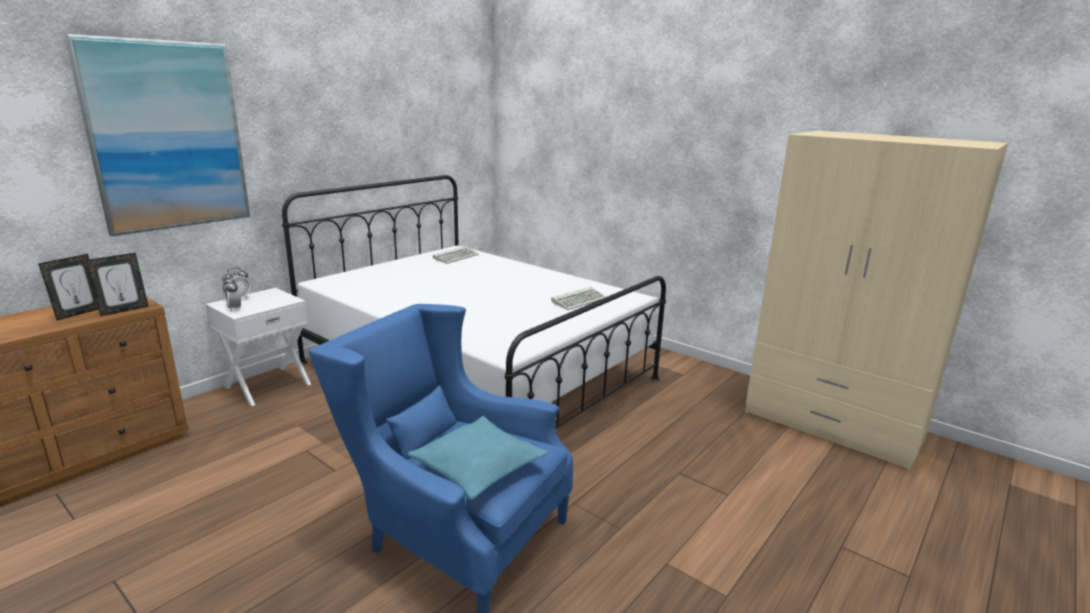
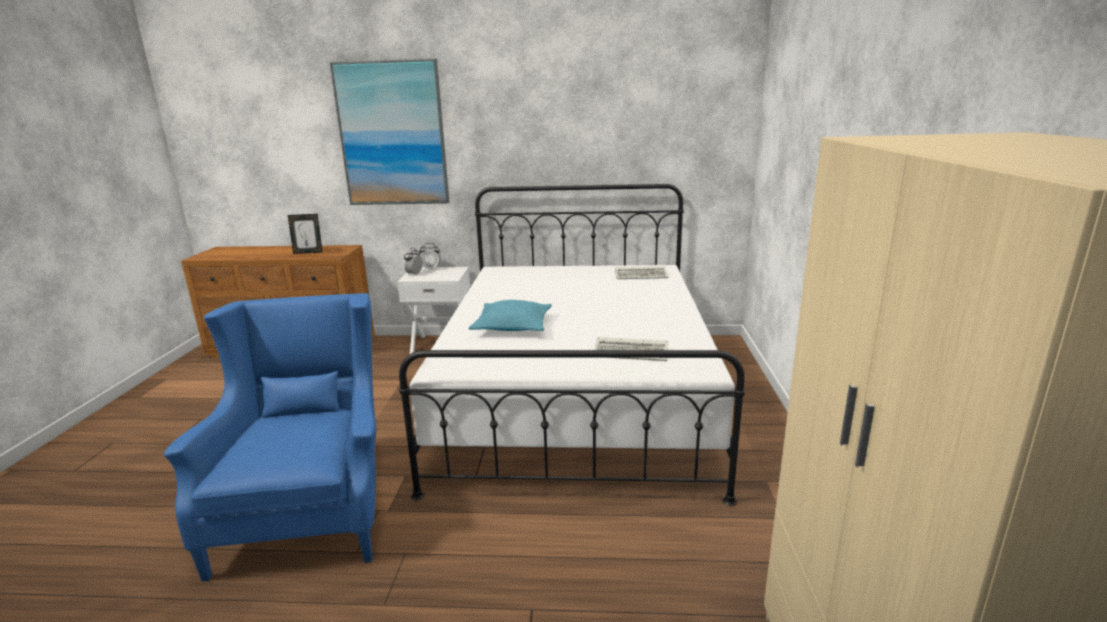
camera: 55 degrees right, 0 degrees up
(124, 310) = (323, 256): picture frame -> none
(478, 467) = (260, 447): turquoise pillow -> turquoise pillow (512, 326)

